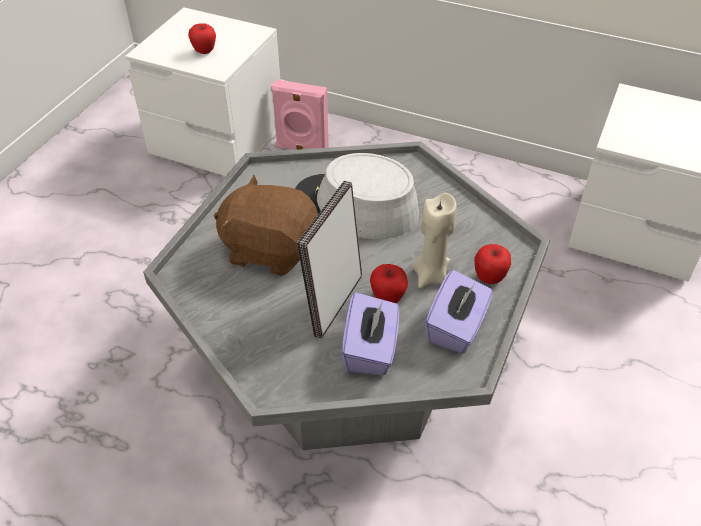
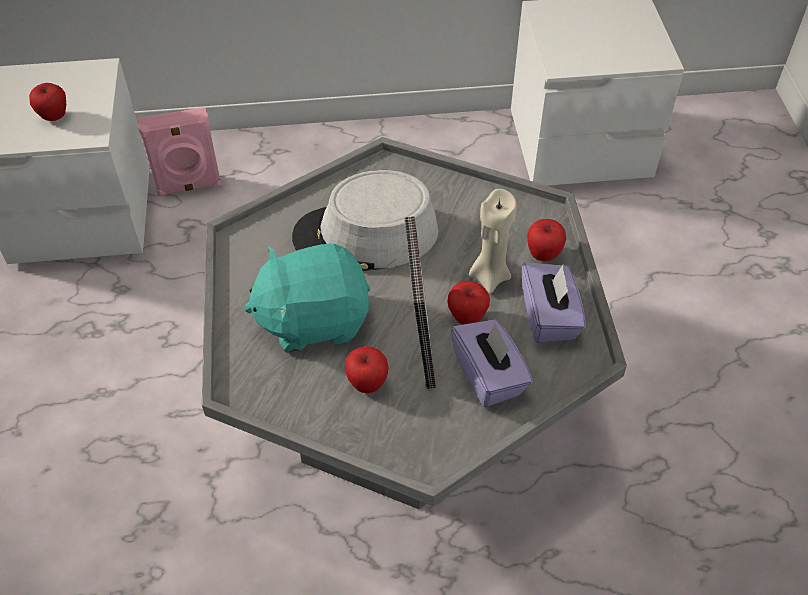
camera: 30 degrees left, 5 degrees up
(270, 249) = (313, 319): brown plush toy -> turquoise plush toy
(272, 312) = (367, 383): none -> apple

